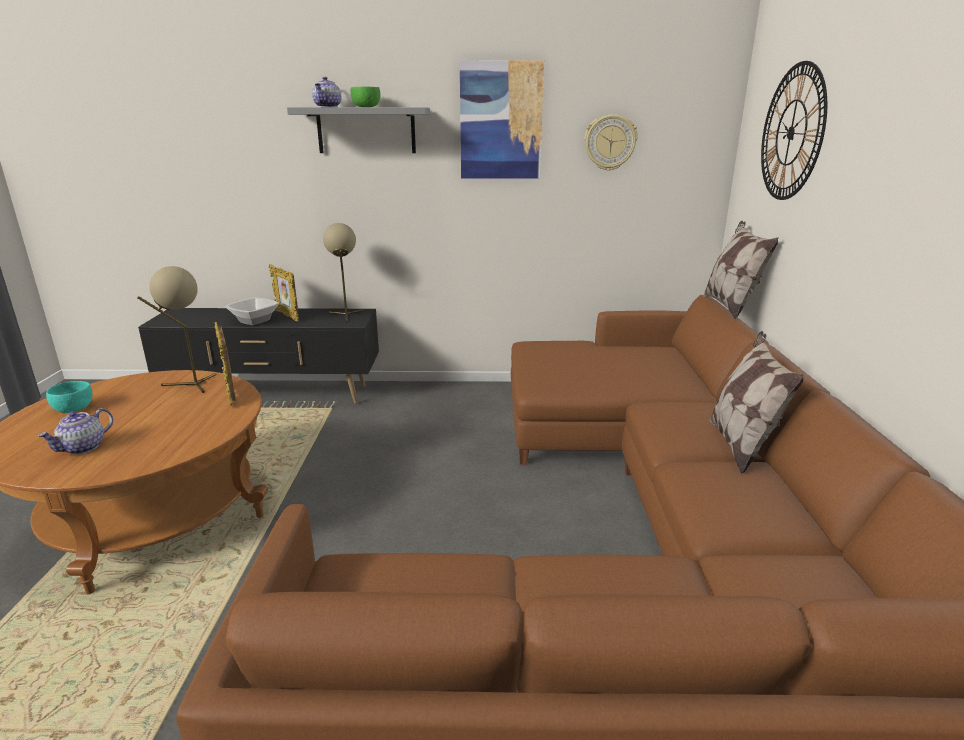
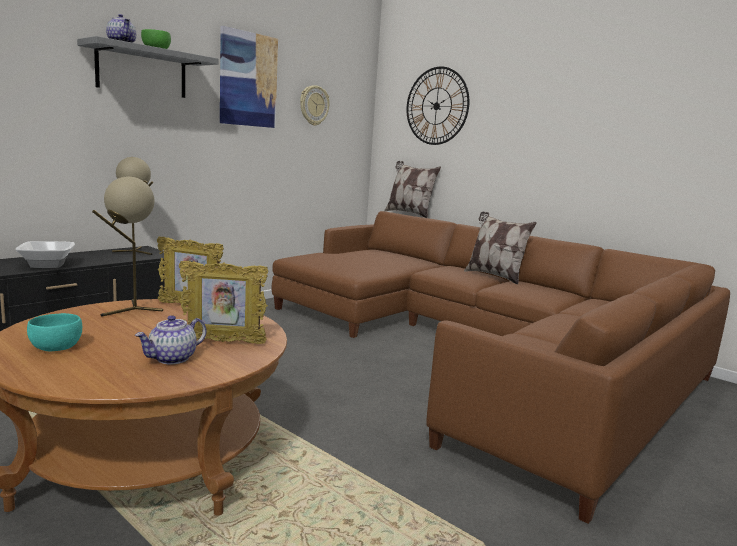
camera: 50 degrees left, 10 degrees down
(83, 448) = (172, 359): teapot -> teapot turned 60 degrees clockwise
(287, 316) = (74, 258): picture frame -> picture frame (223, 341)

